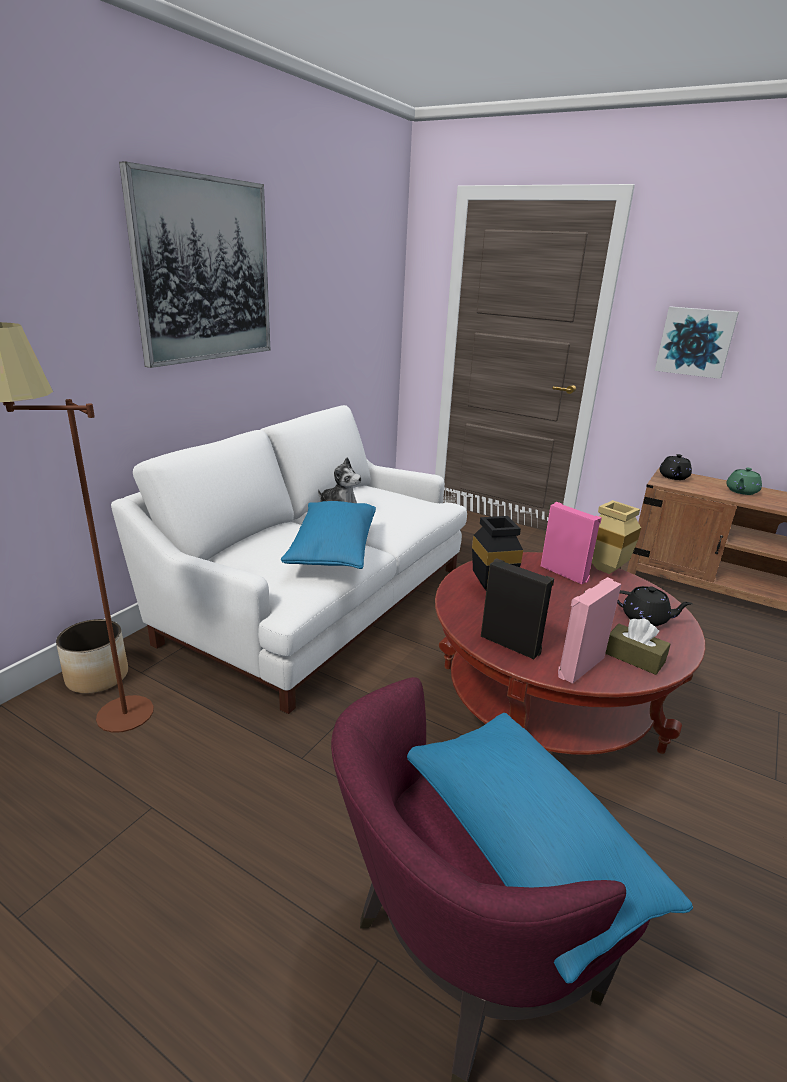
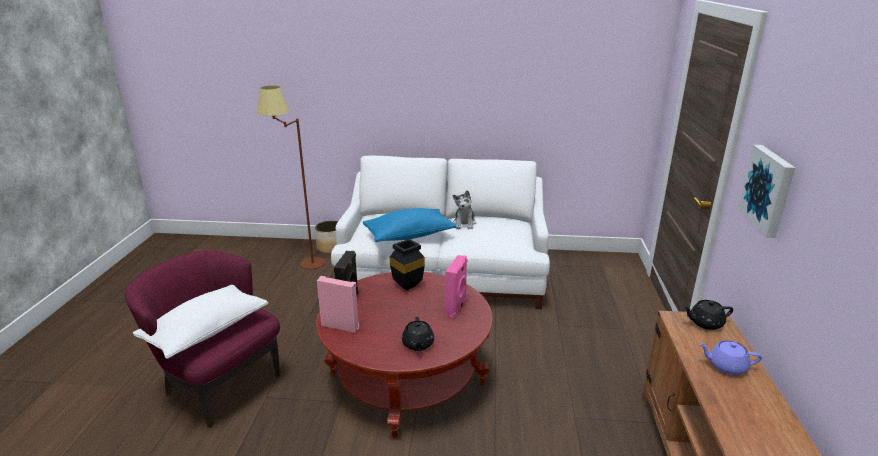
camera: 65 degrees right, 0 degrees up
(204, 271) = (435, 64): picture -> none
(524, 847) = (206, 331): blue pillow -> white pillow
(603, 569) = (480, 321): beige vase -> none
(634, 657) = (363, 343): brown tissue box -> none
(741, 491) = (726, 366): green teapot -> purple teapot

